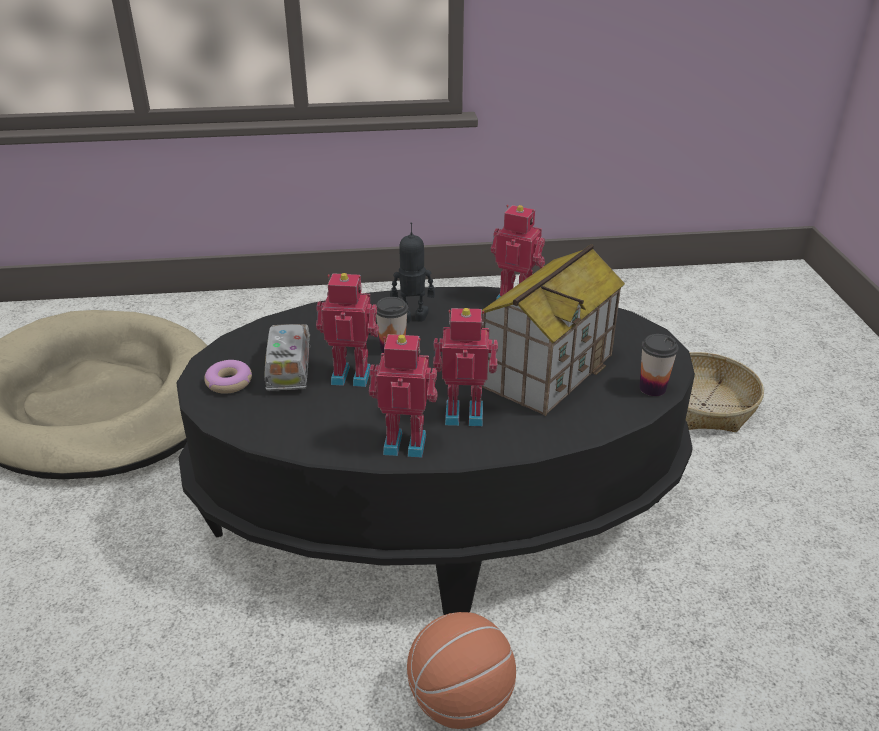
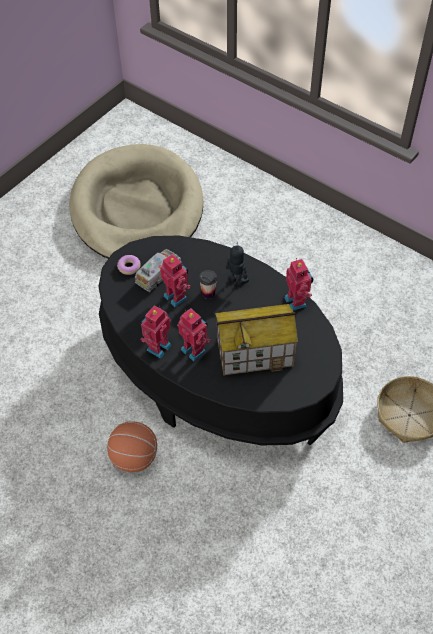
camera: 45 degrees right, 20 degrees up
(405, 442) = (157, 347): toy robot -> toy robot turned 105 degrees counterclockwise
(652, 388) = (285, 397): cup -> none

